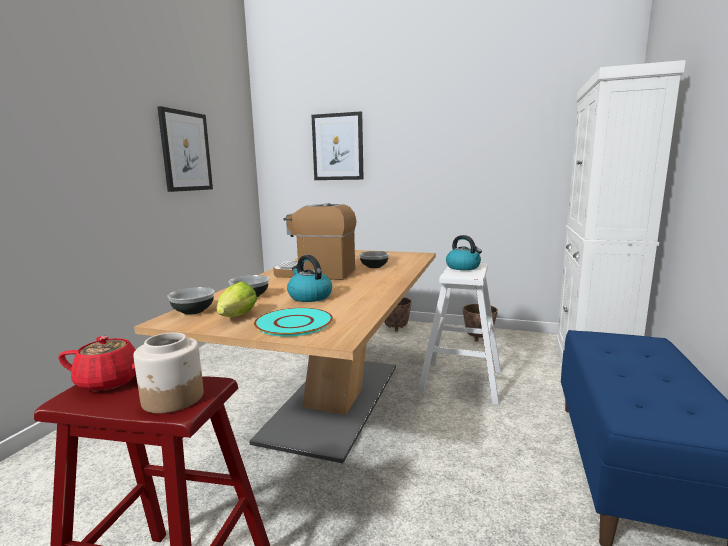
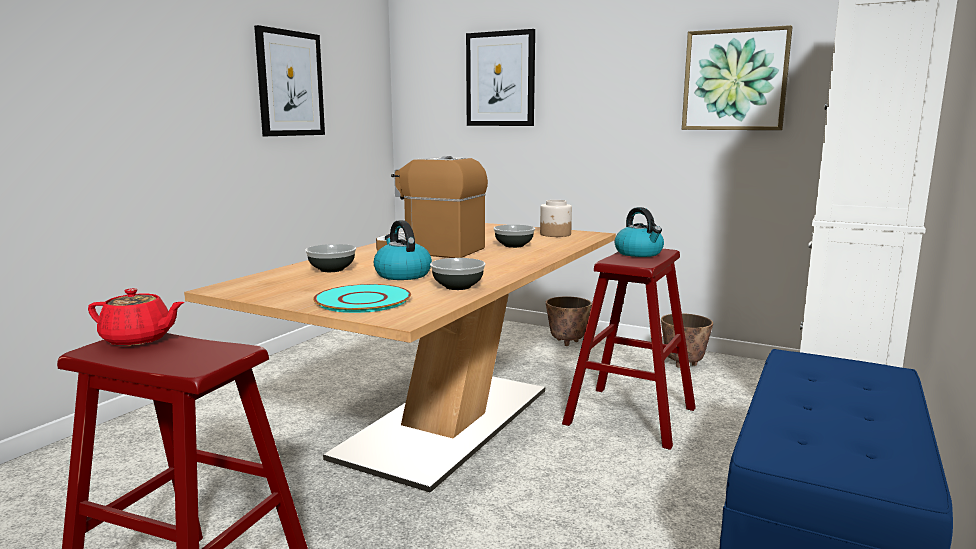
camera: 10 degrees right, 0 degrees up
(173, 398) = (192, 358): jar -> jar (555, 234)
(192, 311) = (255, 281): bowl -> bowl (457, 287)
(236, 317) = (300, 290): lettuce -> none
(461, 381) = (630, 416): white stool -> red stool
(503, 146) = (735, 80): none -> picture

